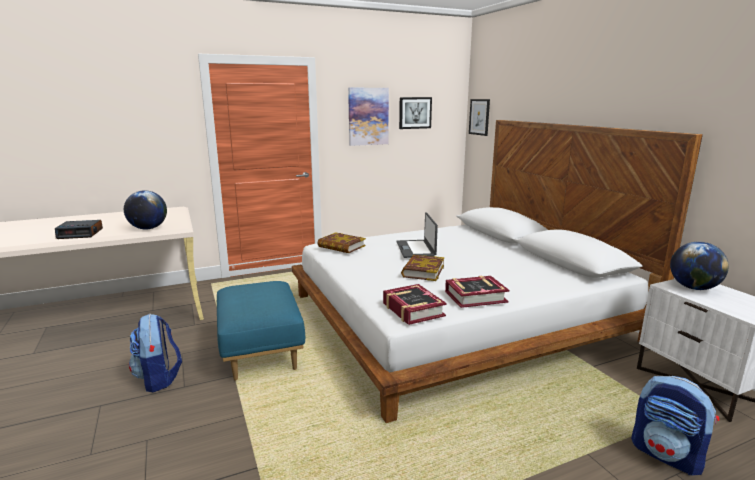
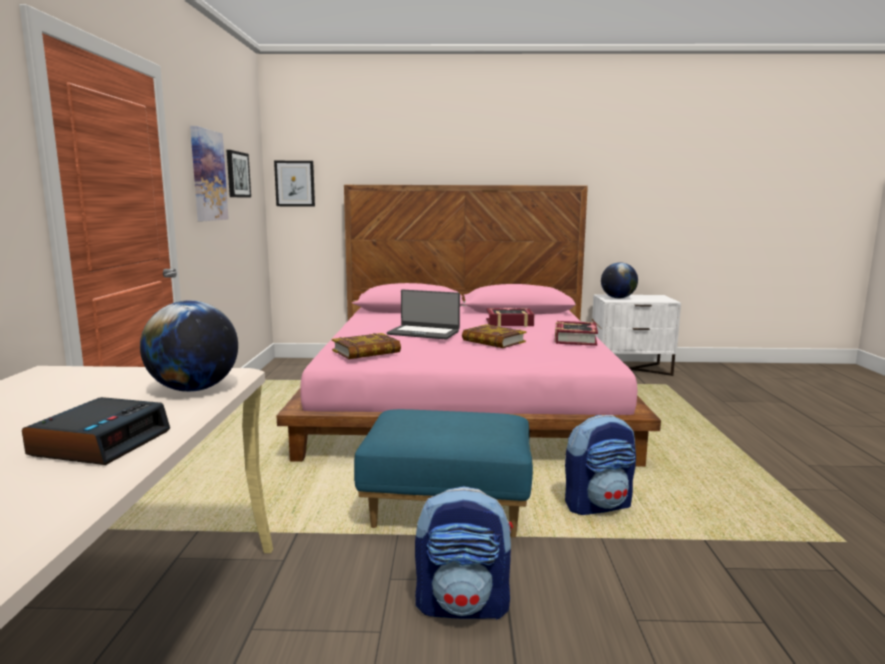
camera: 65 degrees left, 5 degrees down
(412, 310) = (591, 357): book -> book (509, 323)
(455, 317) = (464, 401): white bed -> pink bed
(667, 455) = (704, 397): backpack -> backpack (598, 505)

